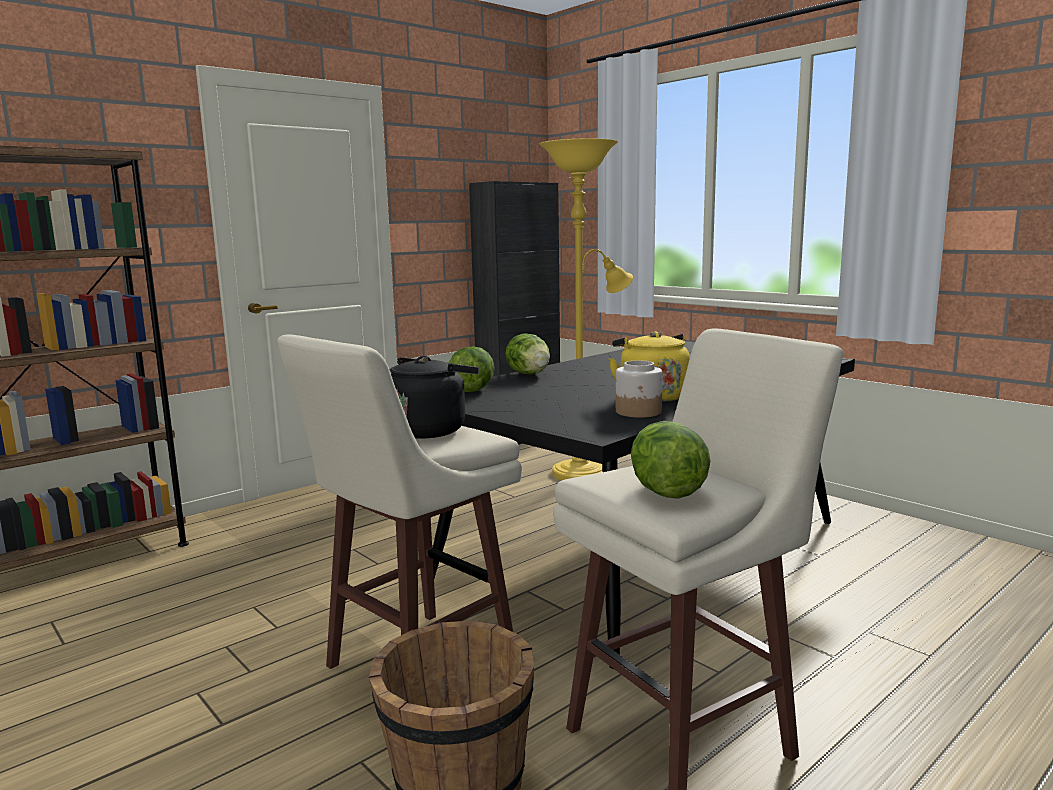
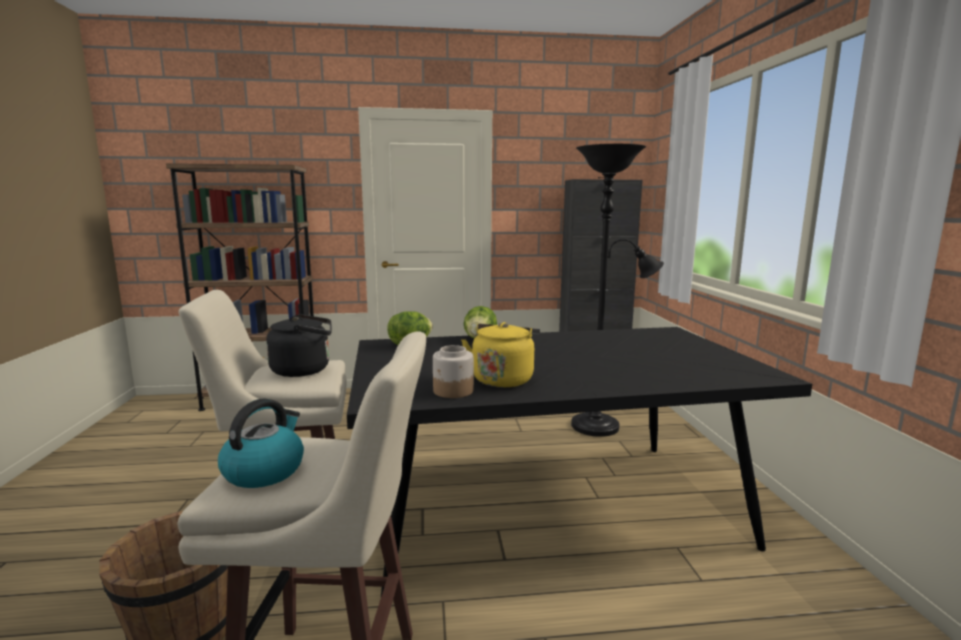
camera: 35 degrees right, 0 degrees up
(585, 472) = (601, 426): yellow floor lamp -> black floor lamp
(666, 492) = (264, 471): lettuce -> kettle

